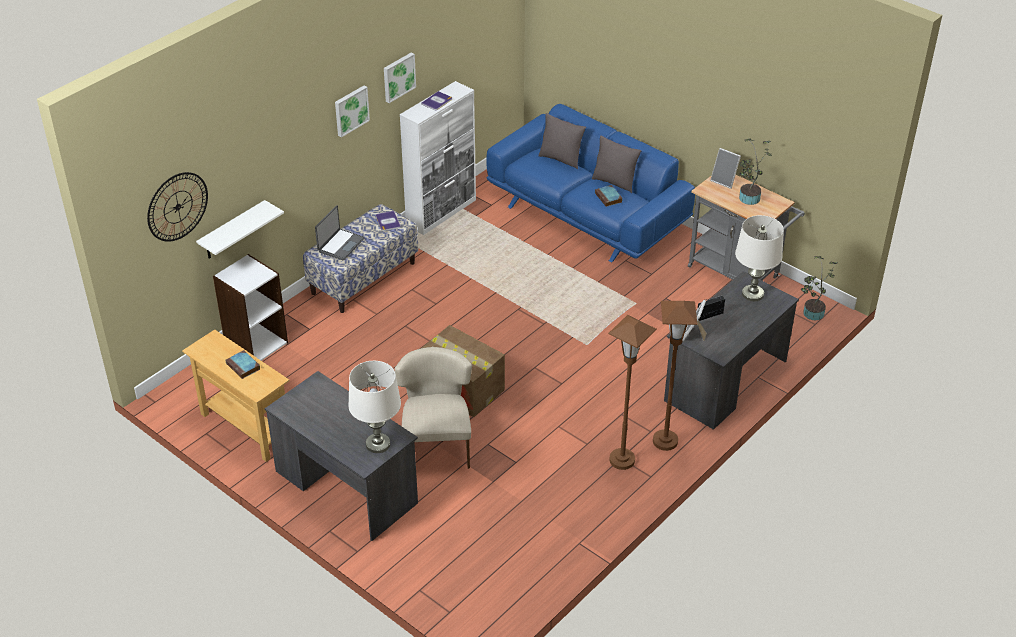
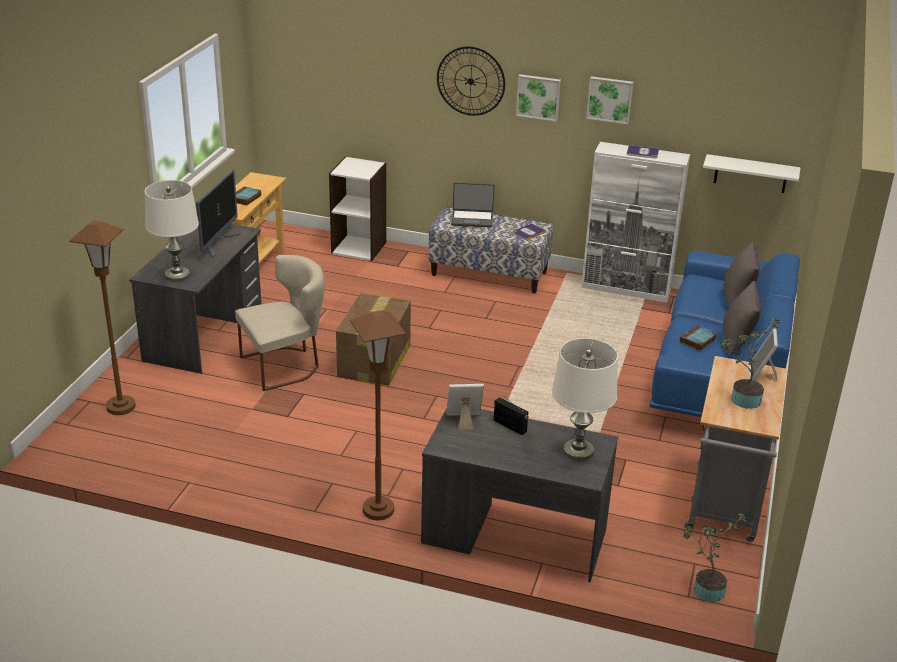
camera: 65 degrees right, 10 degrees down
(177, 206) = (324, 64): wall clock -> wall clock (470, 81)
(232, 231) = (377, 129): white shelf -> white shelf (750, 174)
(328, 405) = (217, 243): none -> monitor
(622, 460) = (329, 485): brown floor lamp -> brown floor lamp (121, 407)

